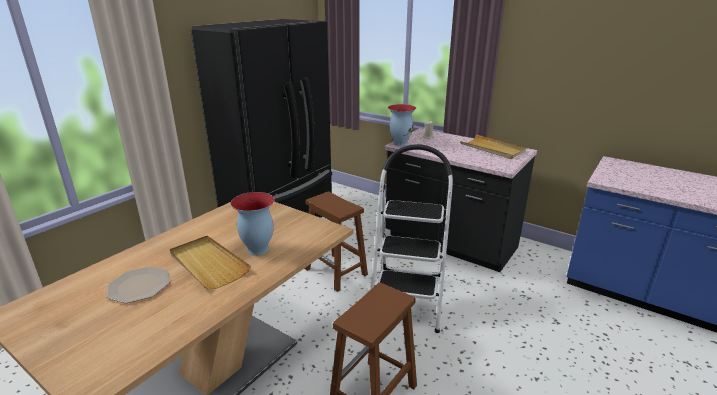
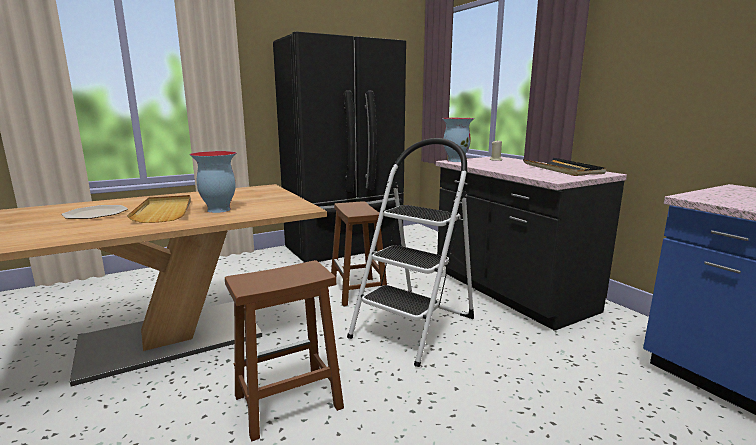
camera: 25 degrees right, 10 degrees down
(492, 149) = (562, 170): beige tray -> black tray

